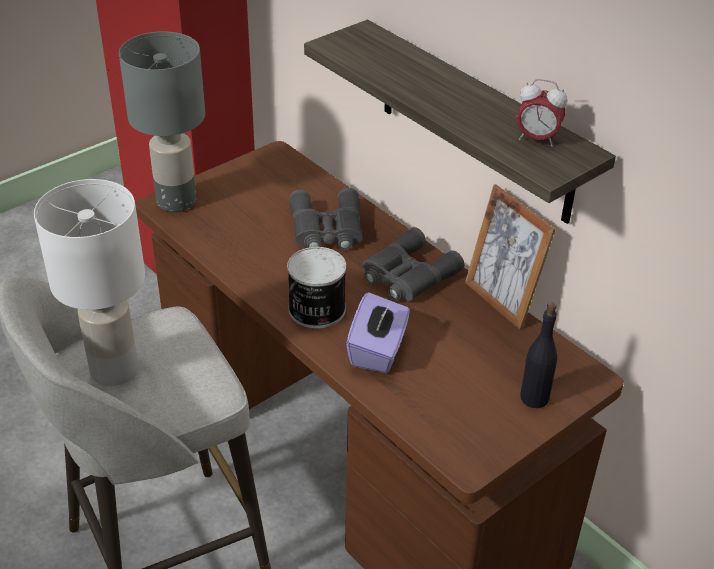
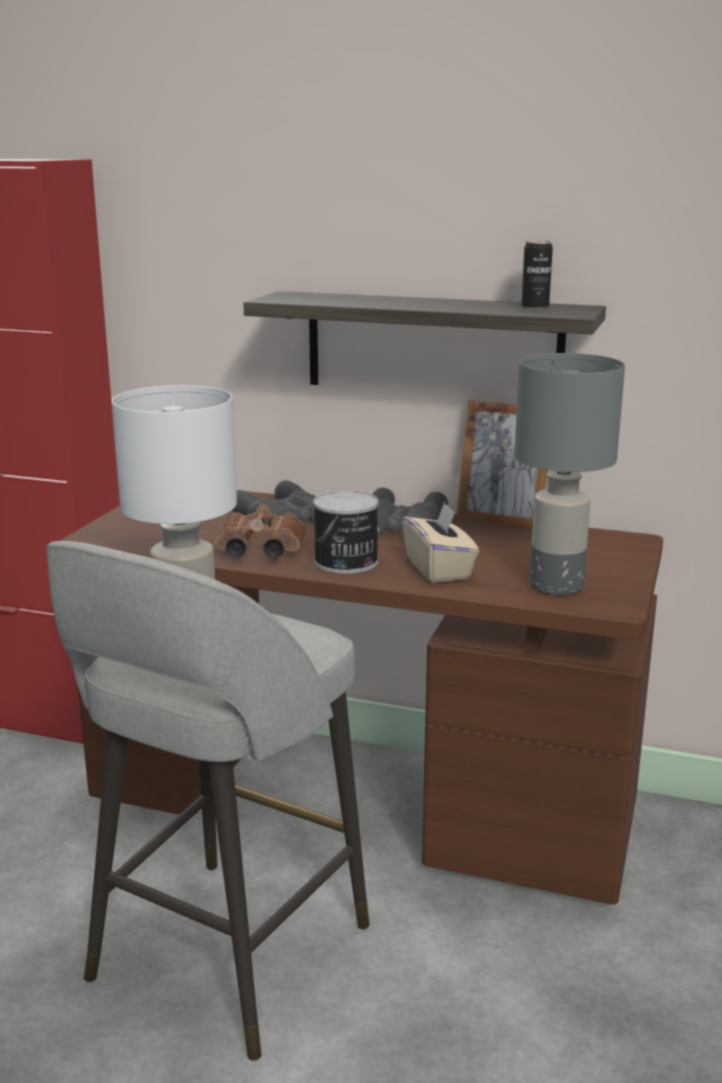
camera: 30 degrees left, 20 degrees down
(176, 200) = (101, 534): grey table lamp -> grey table lamp (554, 586)
(263, 269) = (257, 552): none -> brown binoculars
(378, 350) = (439, 569): purple tissue box -> beige tissue box
(534, 397) = (608, 560): black bottle -> none
(536, 139) = (535, 307): alarm clock -> can

